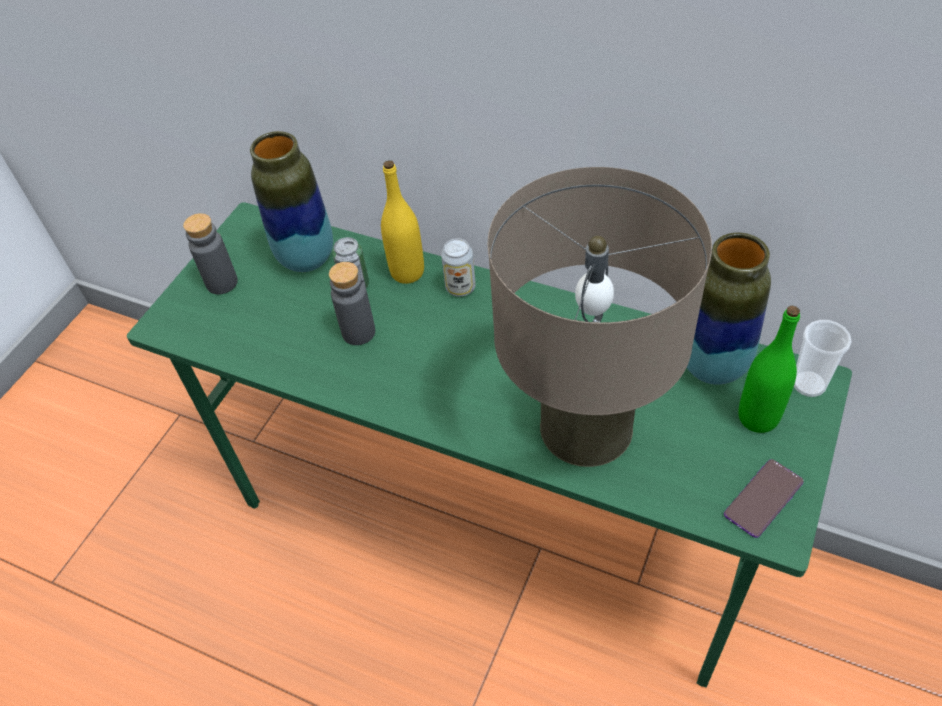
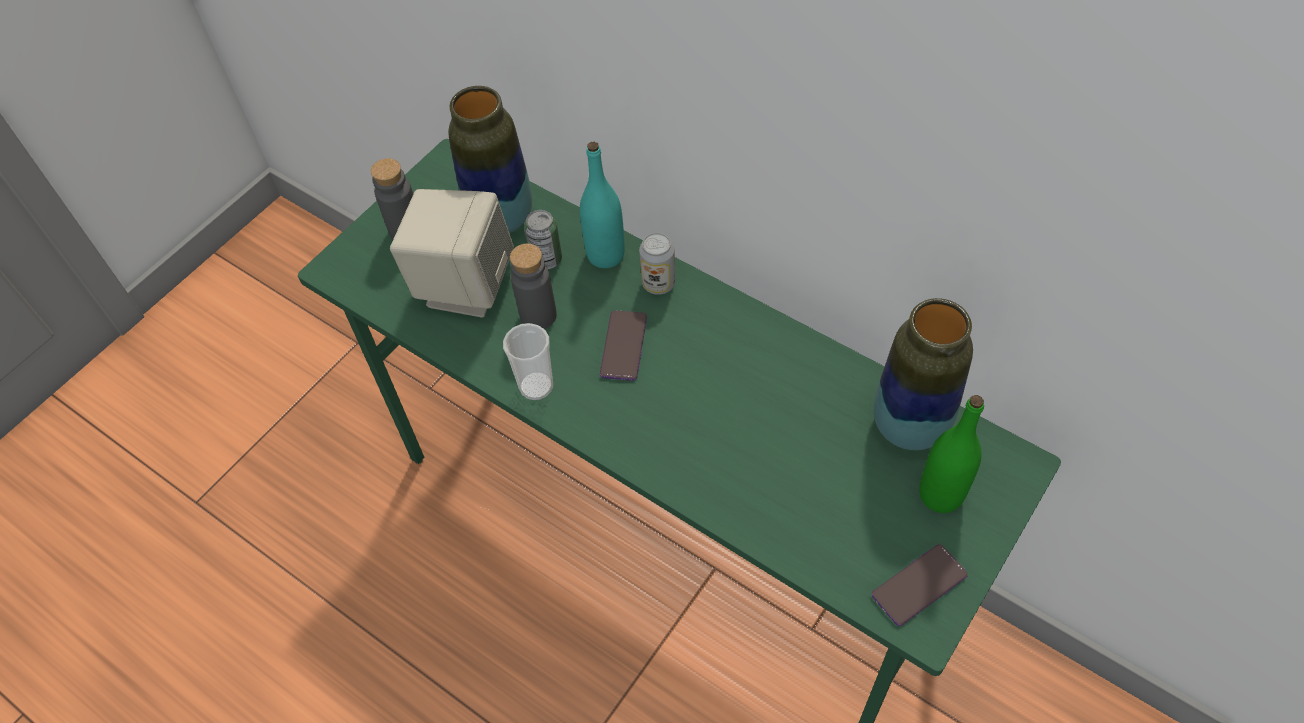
camera: 10 degrees right, 5 degrees up
(285, 318) = (464, 285): none -> beige speaker
(407, 272) = (605, 255): yellow bottle -> turquoise bottle
(442, 344) = (623, 346): none -> phone
(585, 427) = (752, 469): beige table lamp -> none
(809, 384) = (1008, 467): cup -> cup (536, 386)

